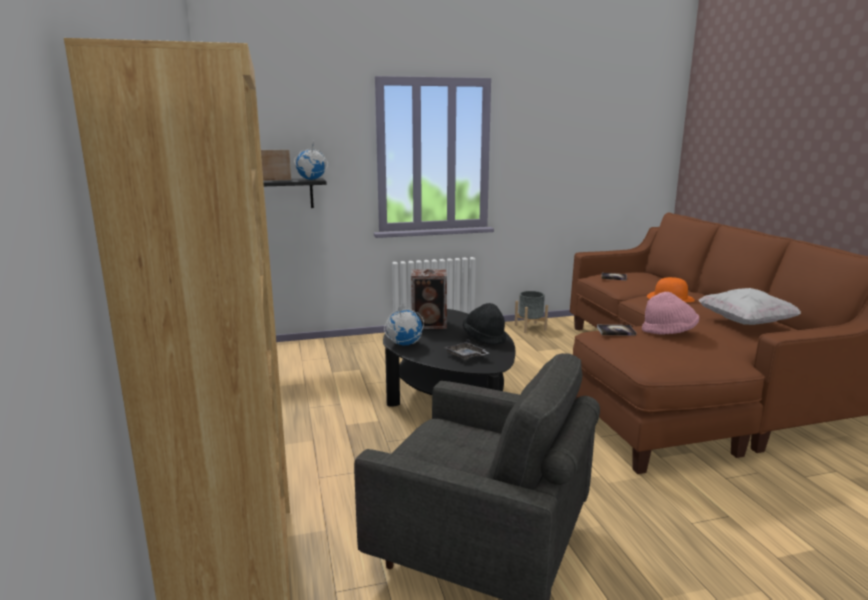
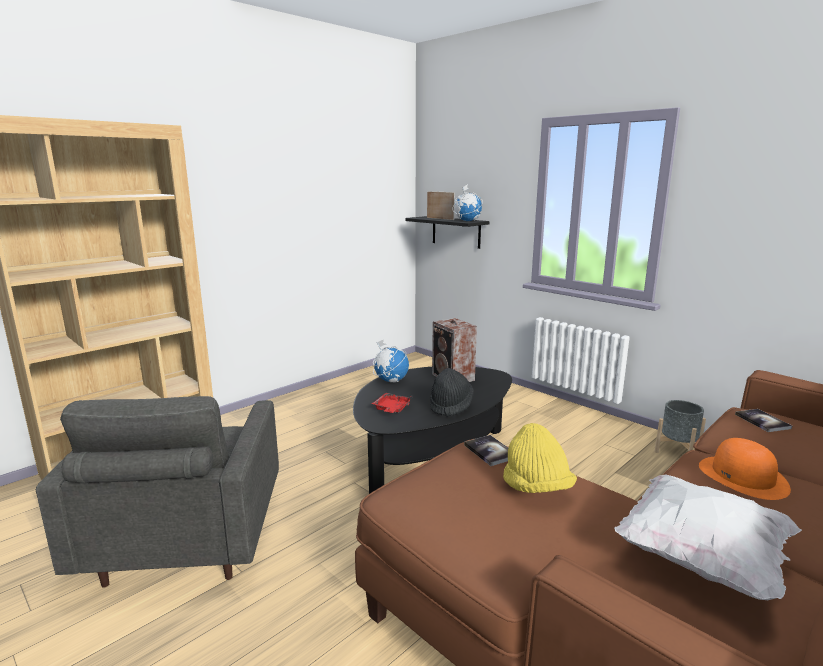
camera: 60 degrees right, 0 degrees up
(466, 356) = (391, 409): grey tray -> red tray
(669, 332) = (536, 488): pink hat -> yellow hat

